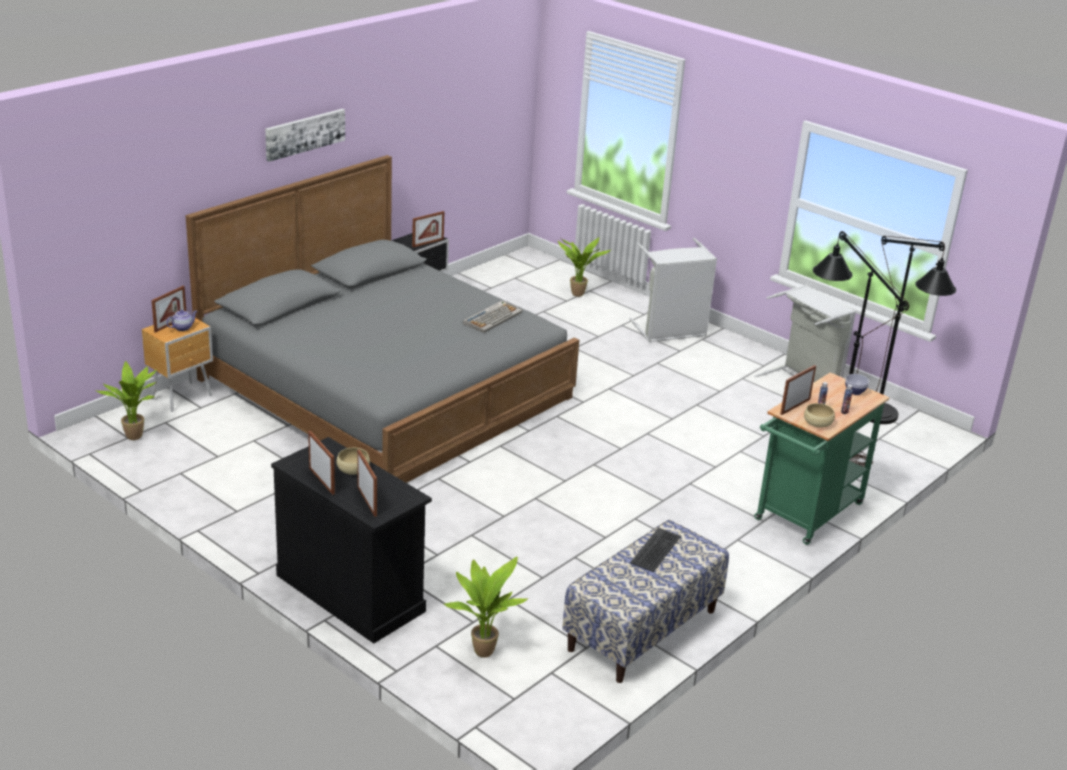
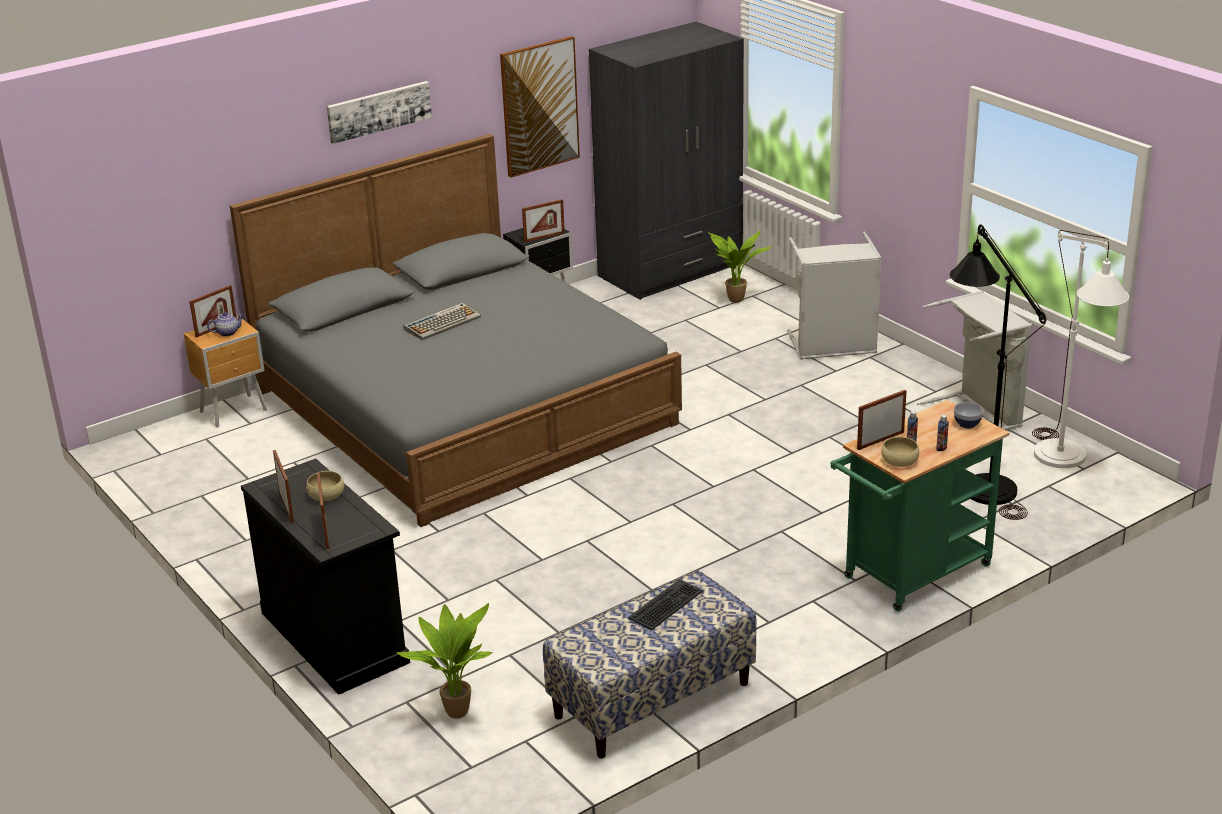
camera: 15 degrees right, 0 degrees up
(137, 437) = (169, 454): potted plant -> none
(423, 132) = (539, 106): none -> picture
(492, 317) = (579, 326): keyboard -> keyboard (442, 323)
(515, 270) = (671, 270): none -> grey wardrobe
(883, 419) = (1064, 462): black floor lamp -> white floor lamp

